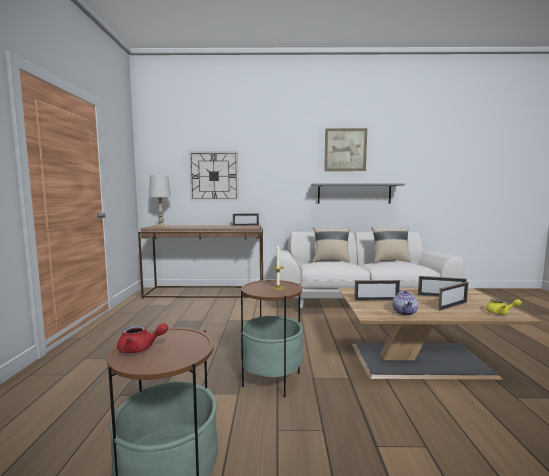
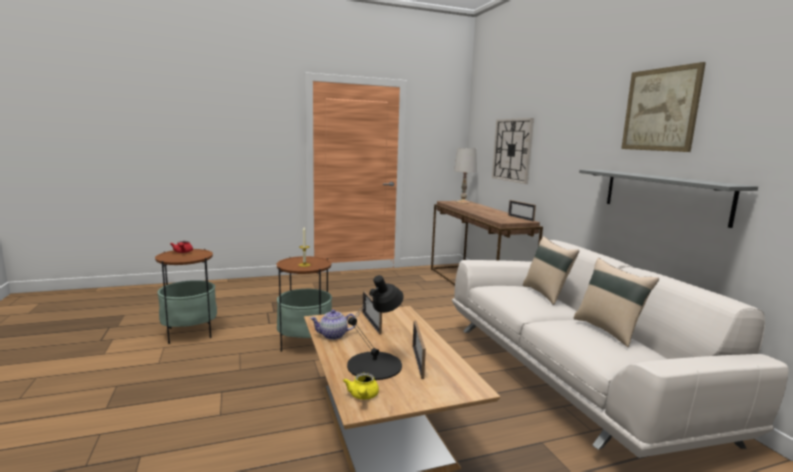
camera: 70 degrees right, 5 degrees up
(453, 306) = (375, 365): picture frame -> black table lamp

